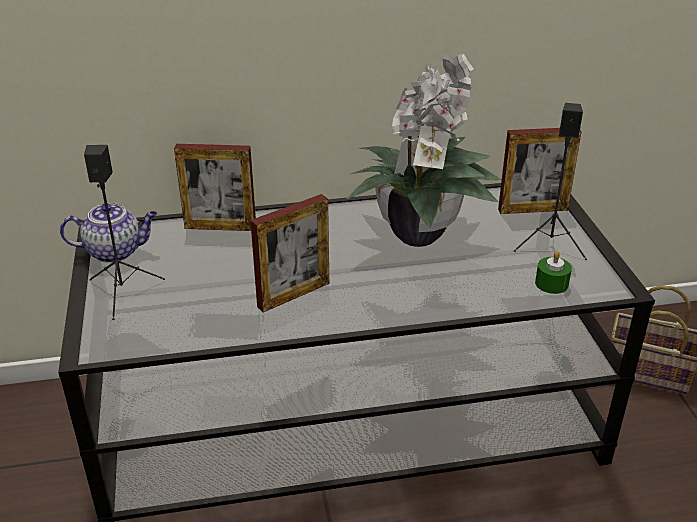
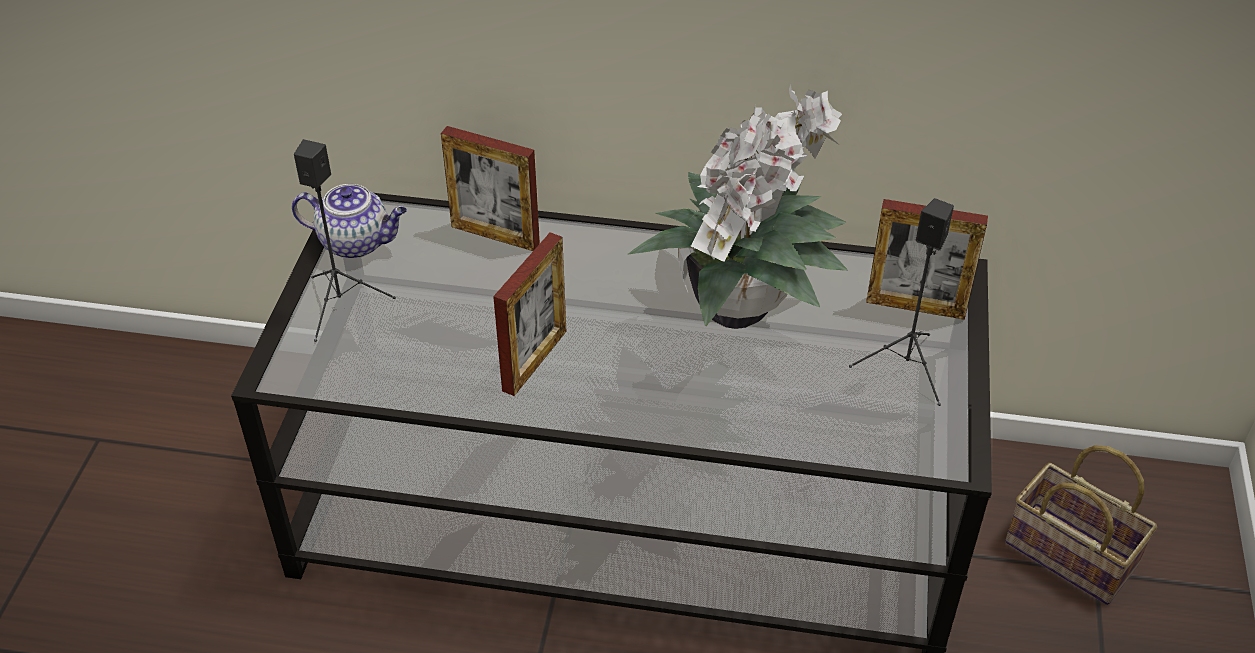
camera: 20 degrees right, 10 degrees up
(294, 295) = (534, 360): picture frame -> picture frame turned 45 degrees counterclockwise
(551, 283) = (868, 430): green candle -> none

